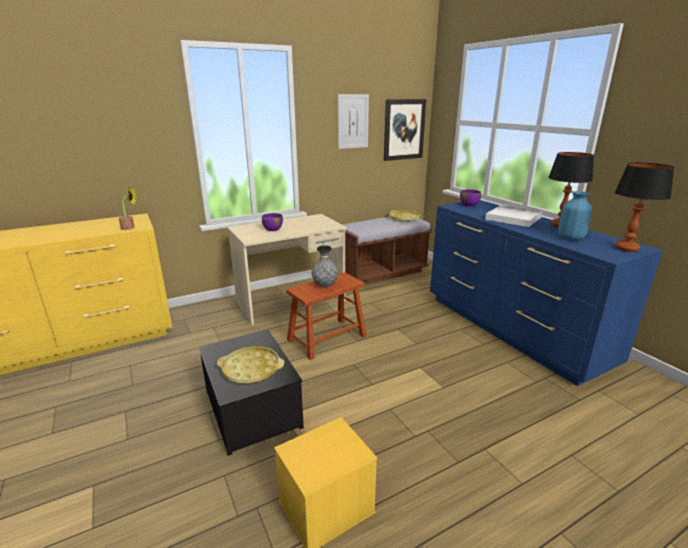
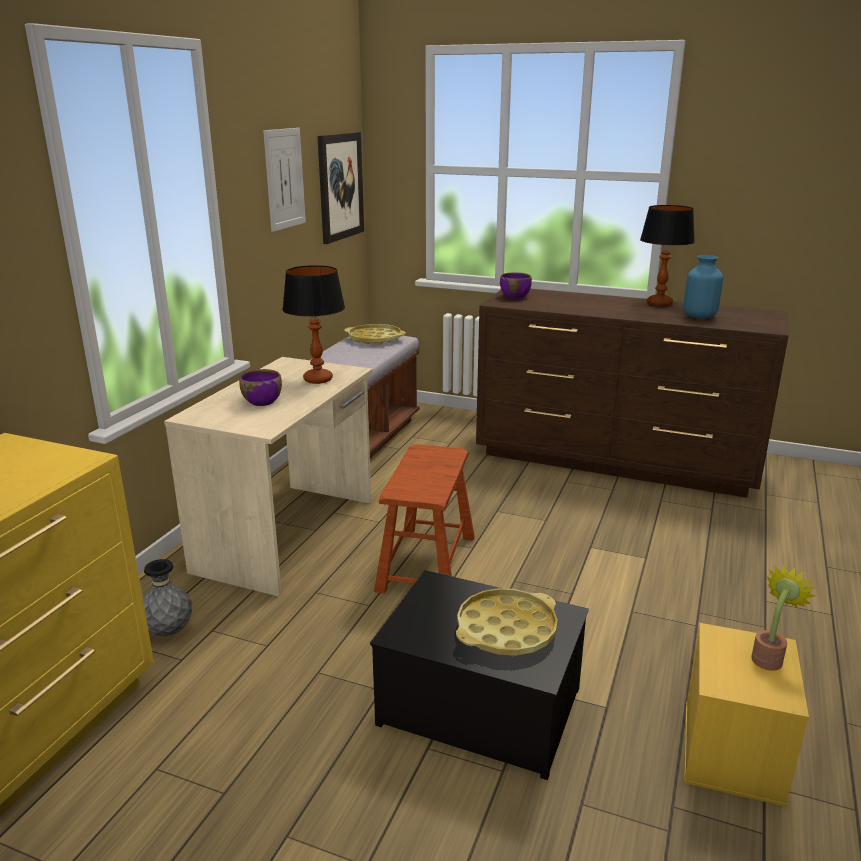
camera: 40 degrees left, 0 degrees up
(130, 228) = (61, 468): potted plant -> potted plant (769, 657)
(325, 285) = (425, 471): grey vase -> grey vase (169, 631)
(512, 330) = (616, 461): blue dresser -> brown dresser
(513, 218) = (600, 305): white tray -> none
(626, 248) = (761, 316): table lamp -> table lamp (317, 379)

